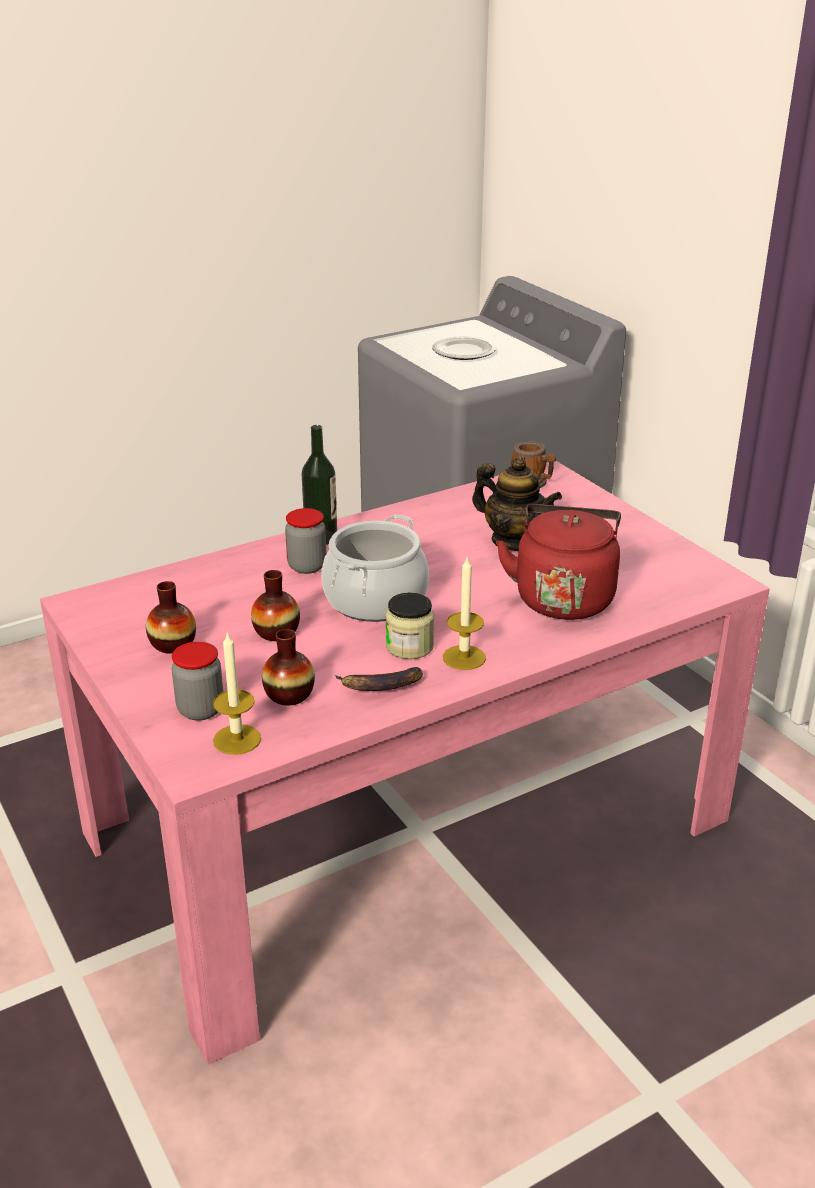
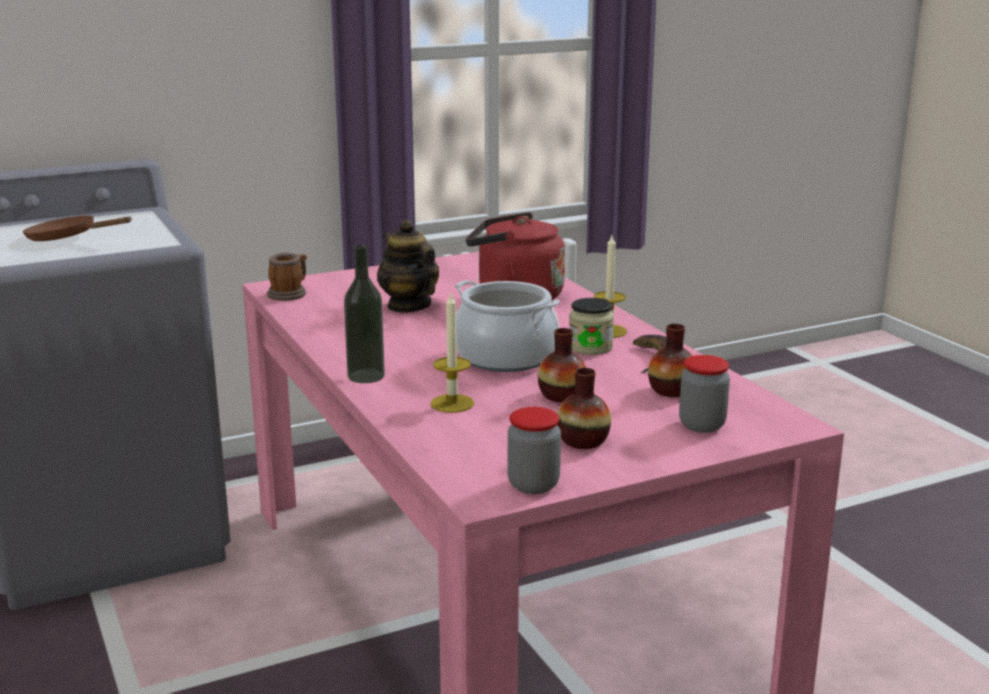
camera: 85 degrees left, 10 degrees down
(237, 739) = (745, 410): candle -> candle (452, 403)
(307, 566) = (429, 382): jar -> jar (533, 485)
(464, 352) = (68, 238): plate -> brown frying pan
(514, 541) = (409, 306): teapot -> teapot turned 75 degrees counterclockwise

